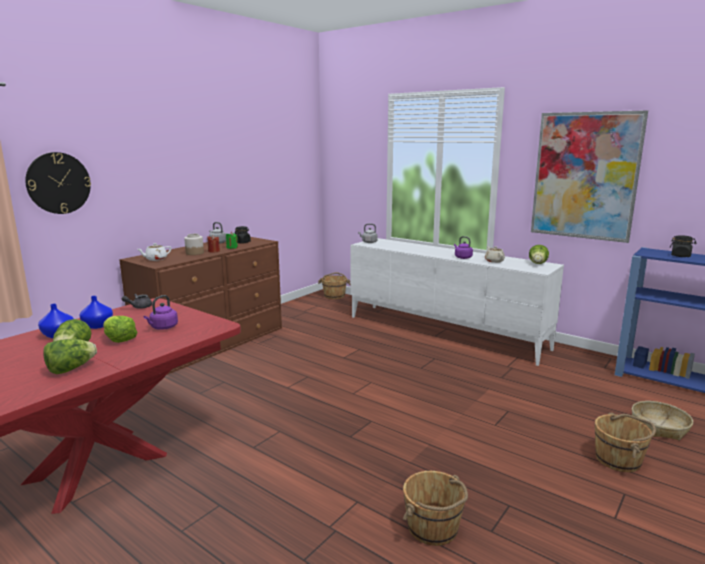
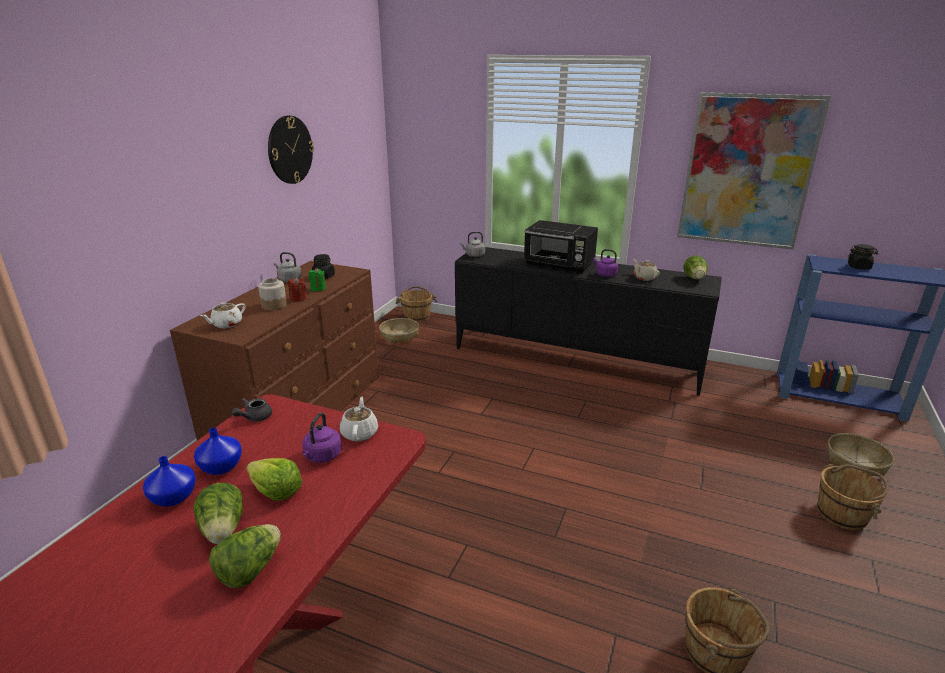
camera: 15 degrees left, 10 degrees up
(58, 183) = (70, 235): wall clock -> wall clock (290, 150)
(198, 320) = (360, 433): none -> white teapot
(313, 306) = (399, 335): none -> basket
(430, 250) = (559, 265): none -> black microwave
(445, 332) = (576, 359): white cabinet -> black cabinet

